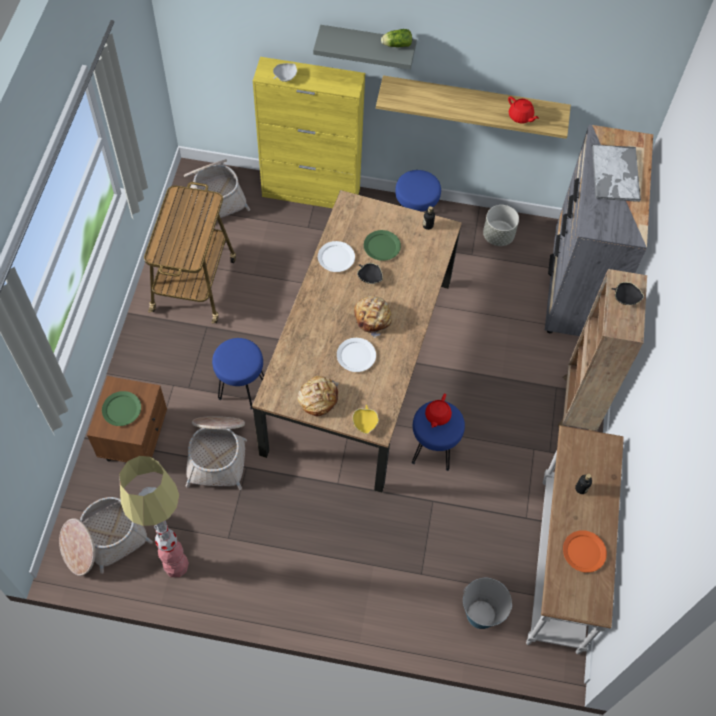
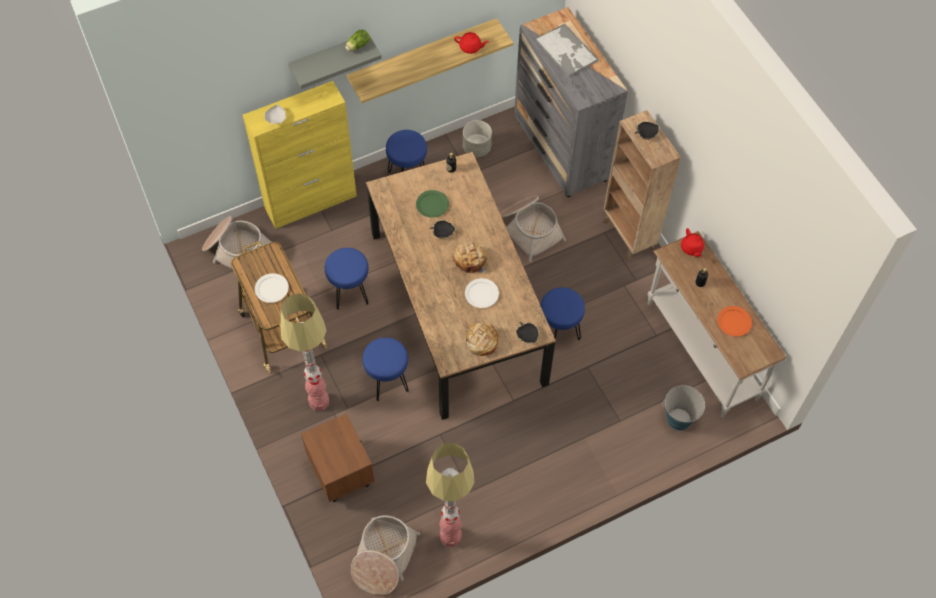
camera: 35 degrees left, 0 degrees up
(121, 409) = (334, 449): green plate -> none
(170, 365) = (319, 401): none -> floor lamp
(218, 453) = (411, 439): basket -> basket (529, 229)
(276, 290) = (349, 293): none -> blue stool
(336, 257) = (407, 233): white plate -> white plate (272, 288)
(365, 422) = (527, 335): yellow bowl -> black bowl
(437, 416) = (558, 302): red teapot -> red teapot (691, 248)

